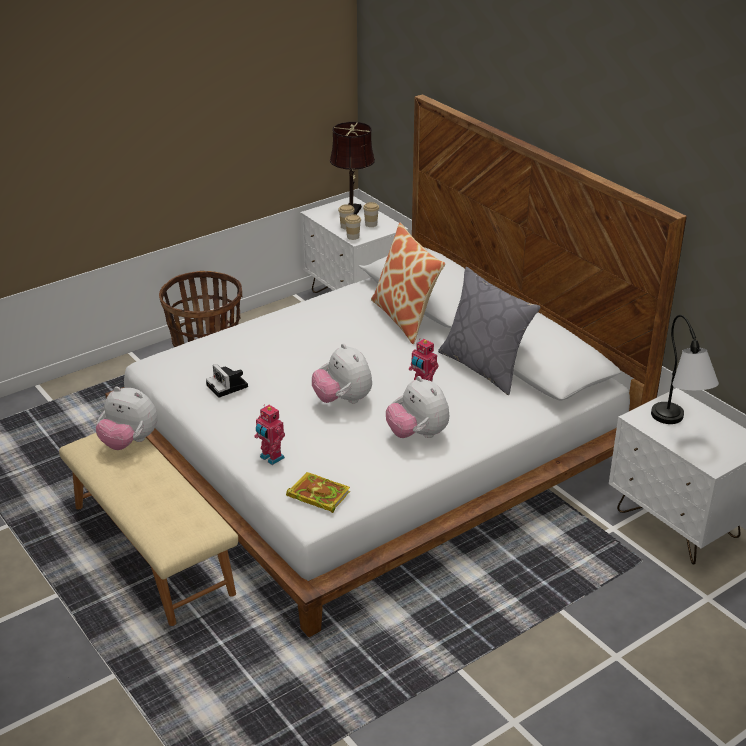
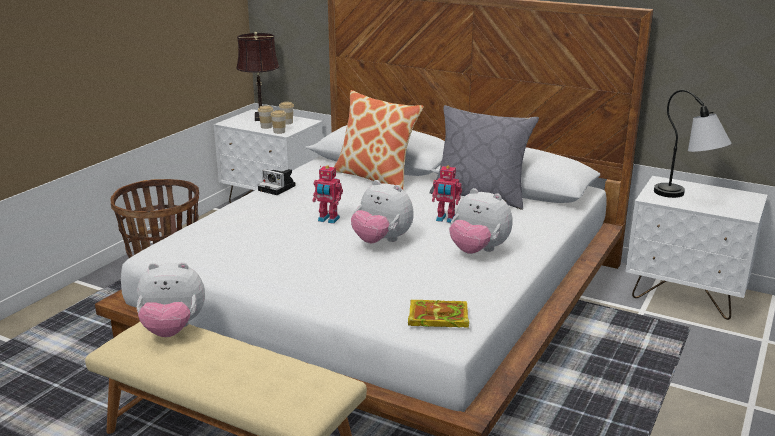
camera: 25 degrees left, 10 degrees down
(228, 386) = (257, 253): camera -> camera (278, 188)
(271, 458) = (357, 299): toy robot -> toy robot (328, 220)

